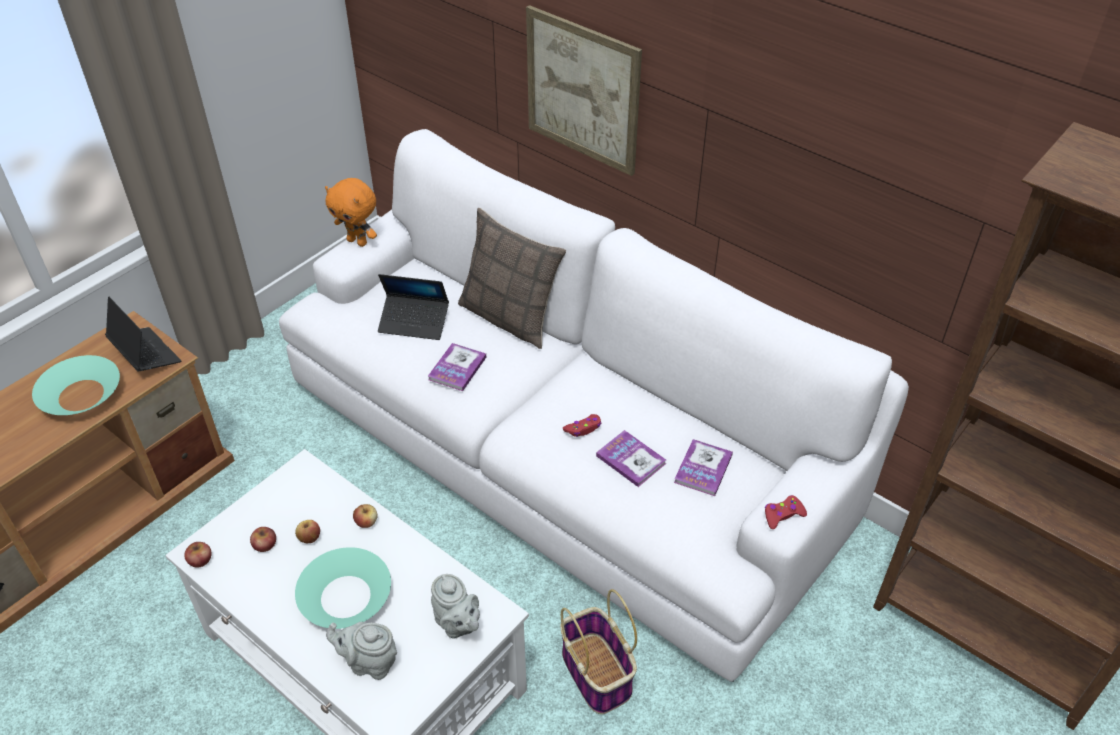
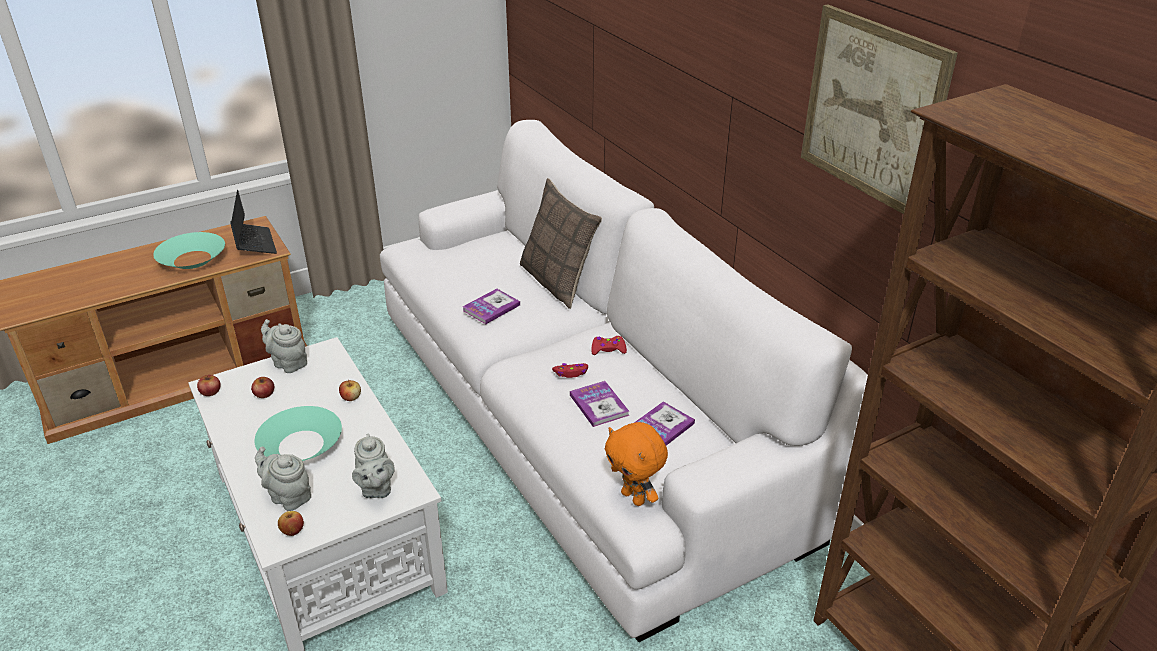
camera: 20 degrees right, 10 degrees down
(269, 498) = (288, 363): none -> grey teapot
(309, 538) = (300, 397): apple -> apple (292, 531)
(358, 241) = (461, 204): orange plush toy -> orange plush toy (634, 497)
(414, 322) = (476, 270): laptop -> none
(582, 90) = (647, 83): picture -> picture (872, 110)
(597, 674) = (517, 598): basket -> none
(783, 515) = (707, 474): red game controller -> red game controller (608, 349)

